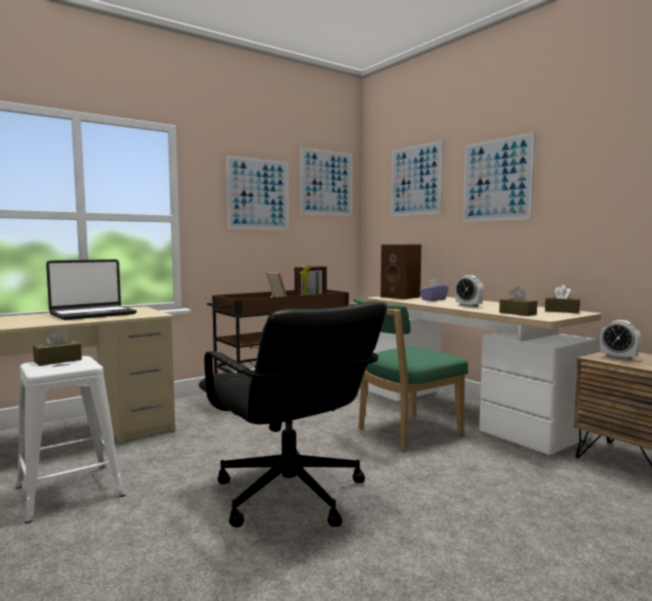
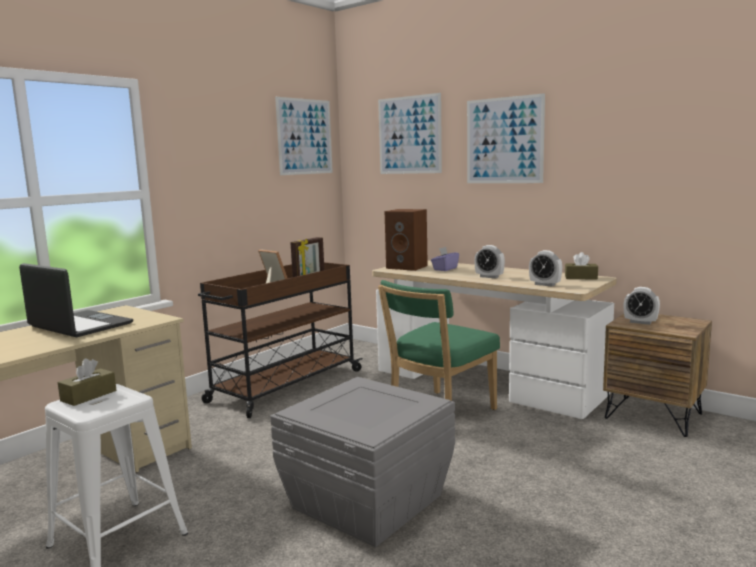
camera: 15 degrees left, 5 degrees up
(93, 314) = (79, 326): laptop -> laptop turned 90 degrees counterclockwise
(258, 194) = (234, 156): picture -> none
(289, 495) = (365, 501): black office chair -> grey storage box
(517, 313) = (545, 284): brown tissue box -> alarm clock

